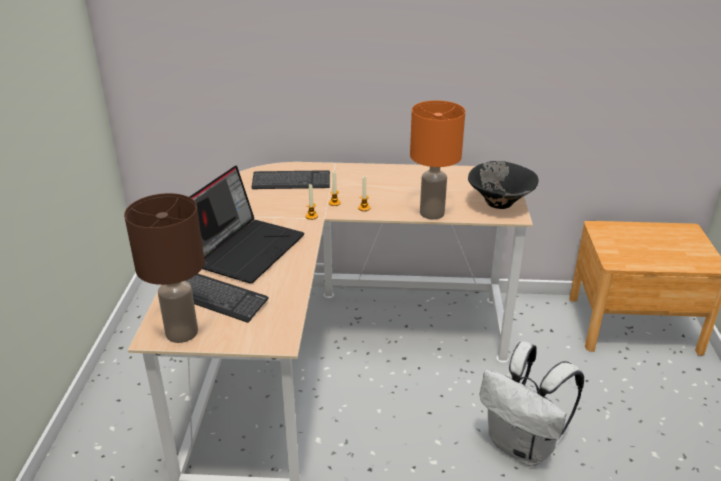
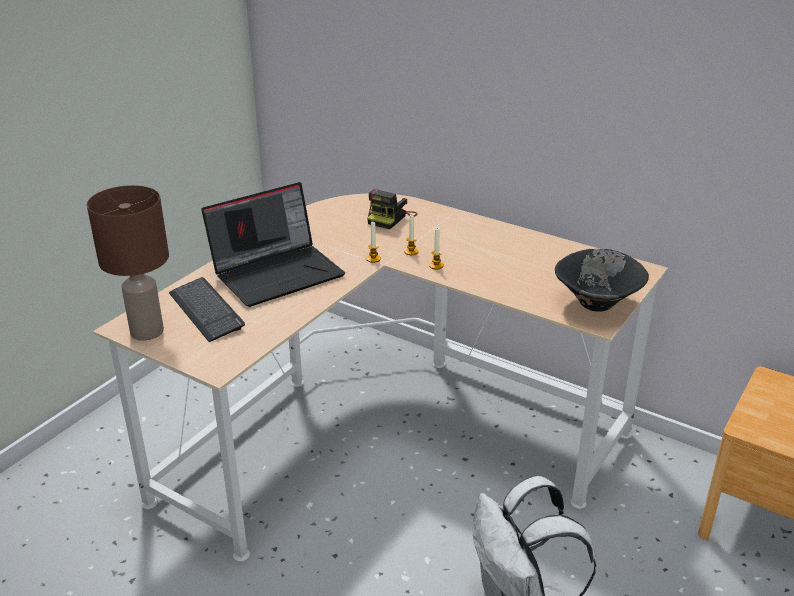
camera: 30 degrees right, 0 degrees up
(291, 182) = (390, 218): keyboard -> camera
(433, 213) = (505, 292): orange table lamp -> none

